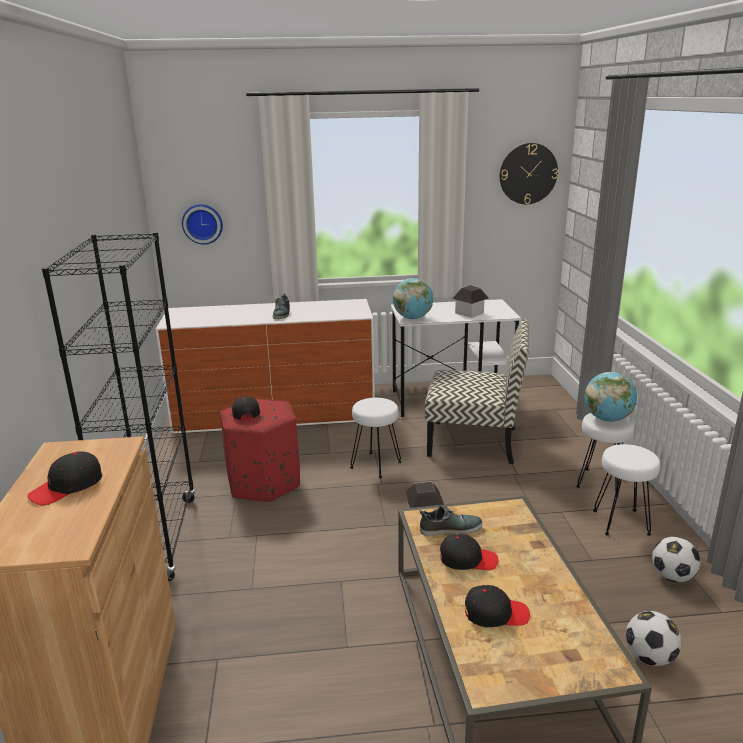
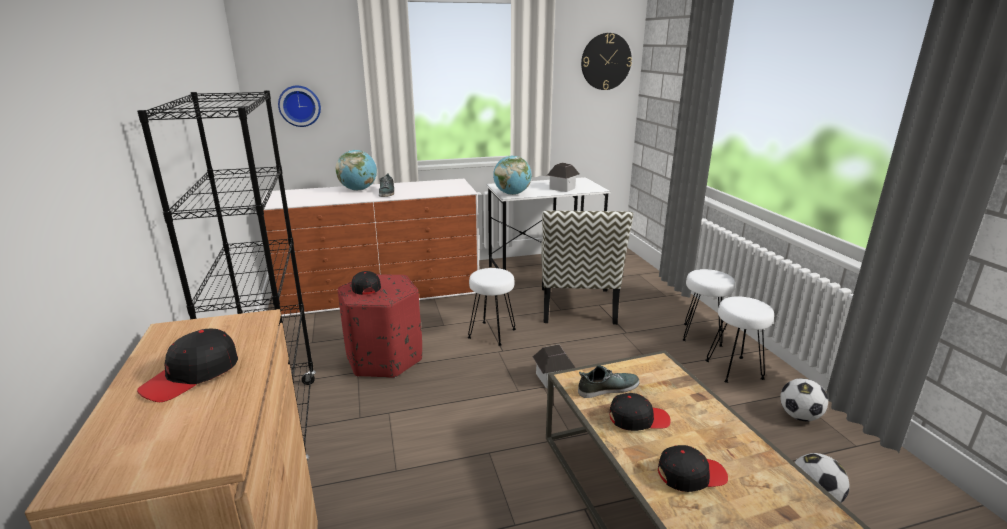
camera: 10 degrees left, 0 degrees up
(474, 441) = (577, 306): chair -> chair turned 90 degrees clockwise
(607, 419) = (710, 275): globe -> globe (358, 190)

